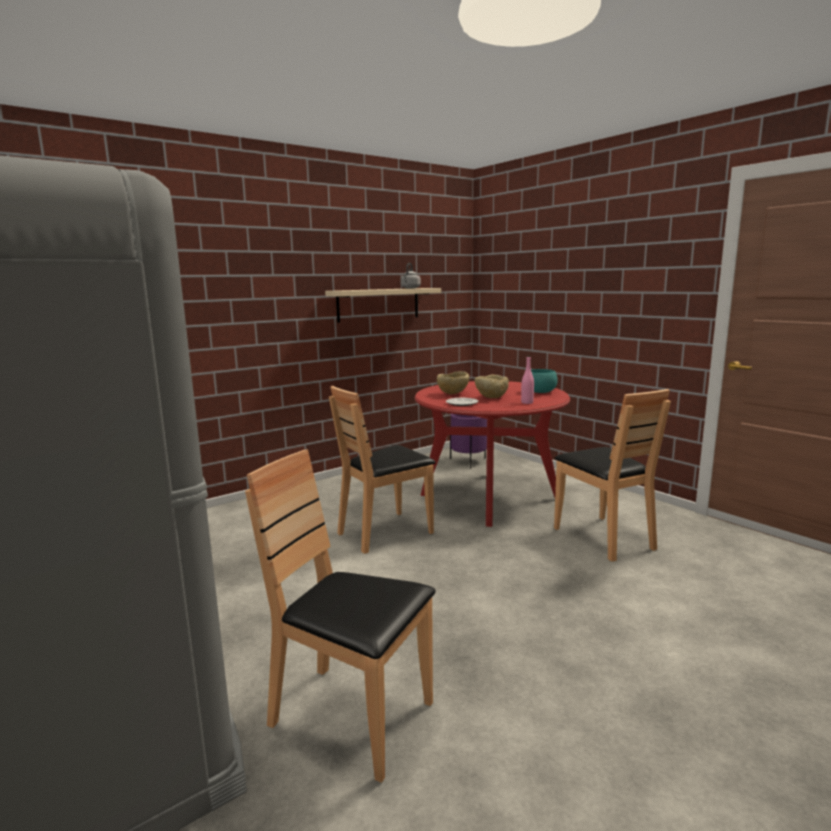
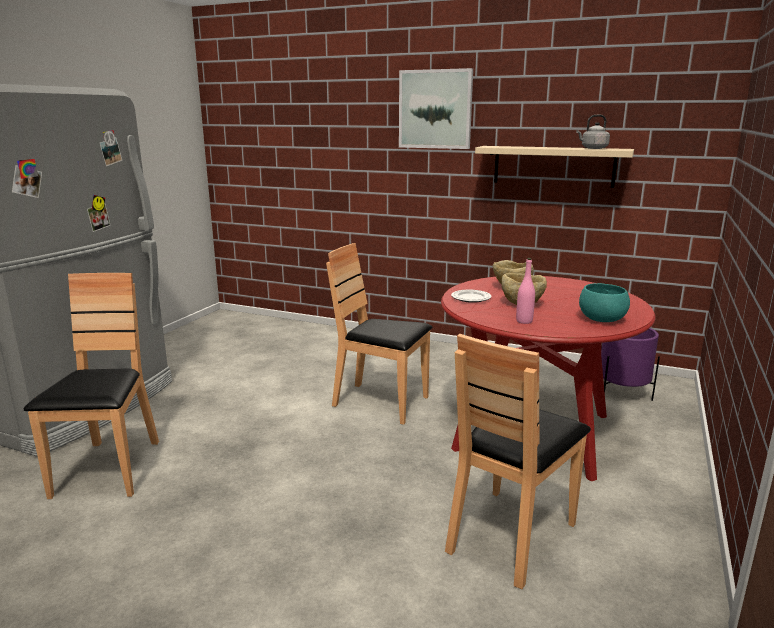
camera: 60 degrees right, 5 degrees up
(279, 258) = (435, 109): none -> picture

